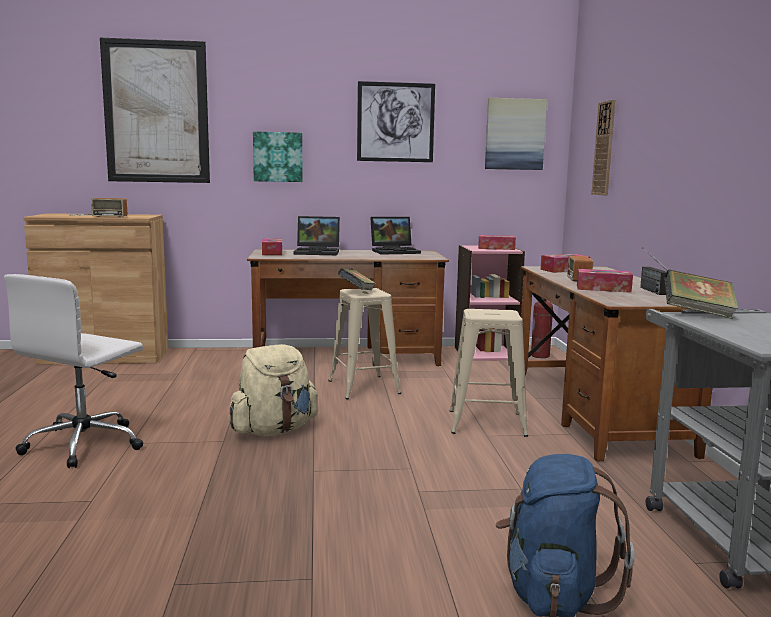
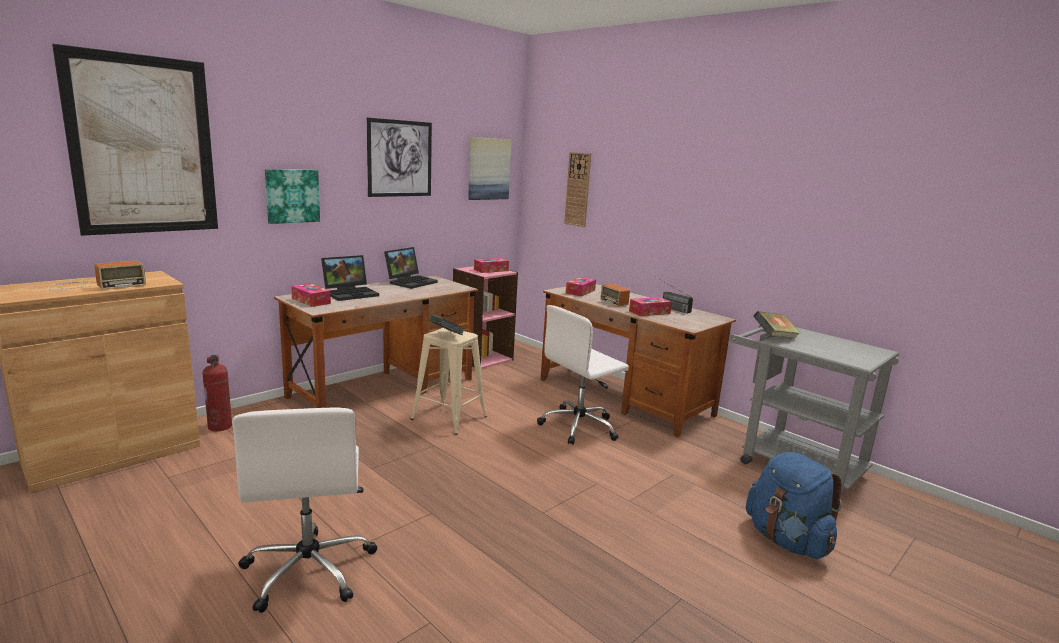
camera: 40 degrees left, 5 degrees up
(274, 430) = (453, 486): beige backpack -> none
(486, 423) = (580, 426): beige stool -> white office chair
(540, 356) = (520, 352): fire extinguisher -> fire extinguisher (220, 426)

